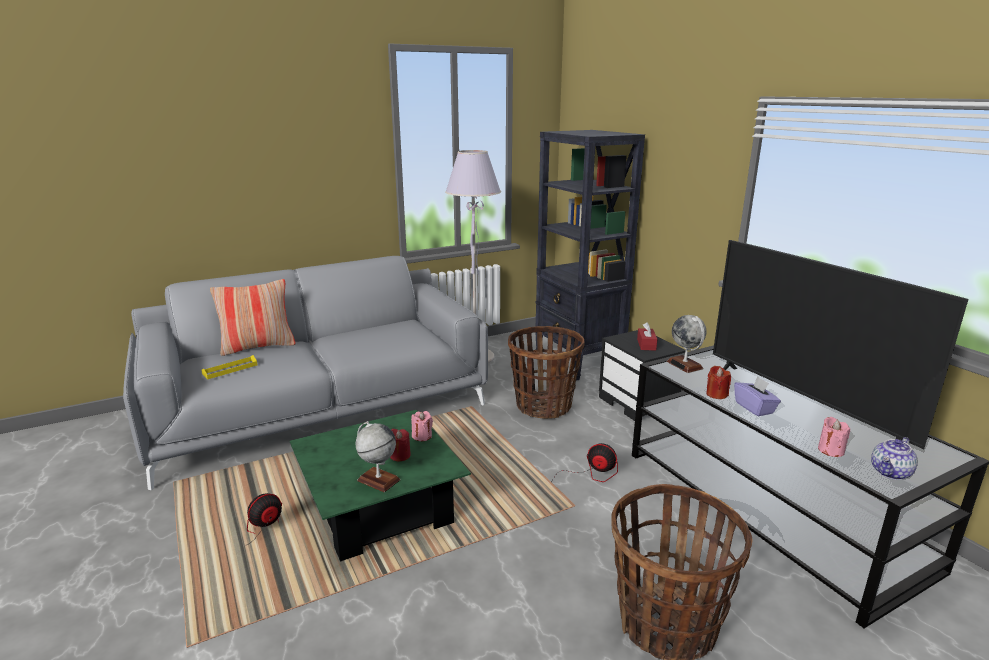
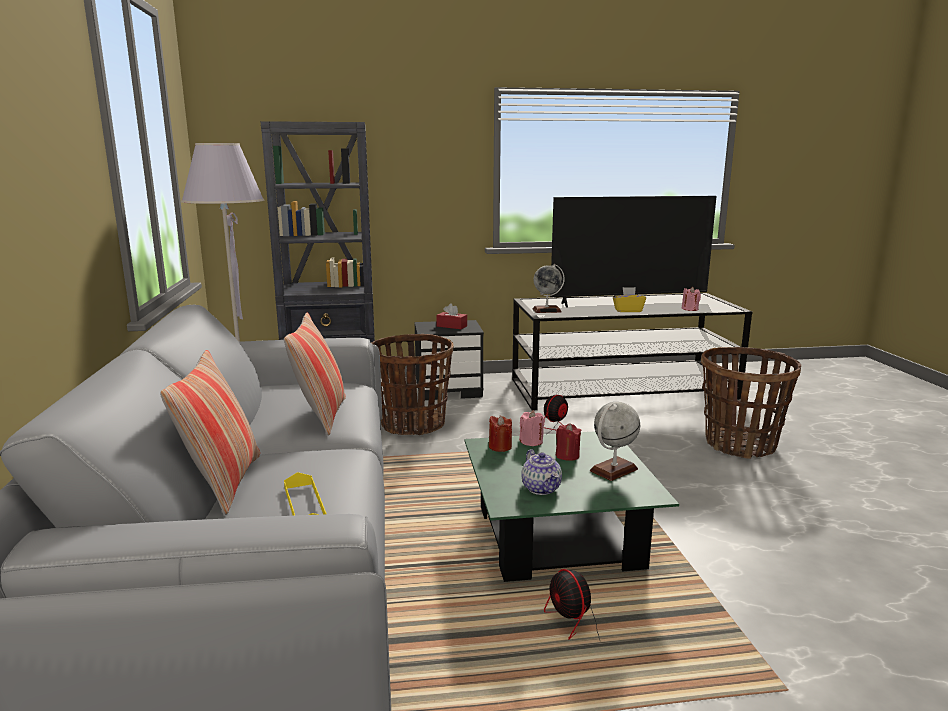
camera: 70 degrees left, 5 degrees down
(364, 346) = (321, 416): none -> pillow
(716, 394) = (603, 313): red candle -> red candle (500, 447)
(754, 408) = (628, 310): purple tissue box -> yellow tissue box
(891, 473) = (718, 306): teapot -> teapot (542, 488)

